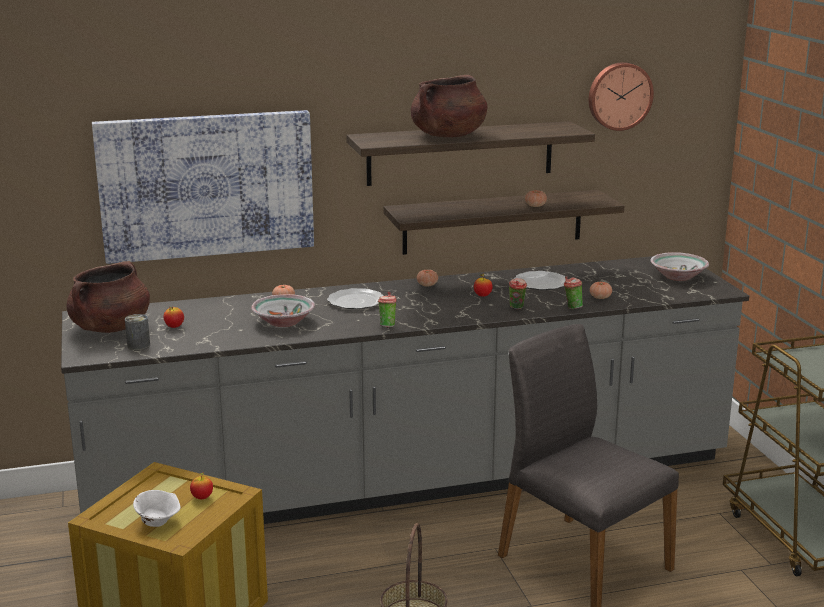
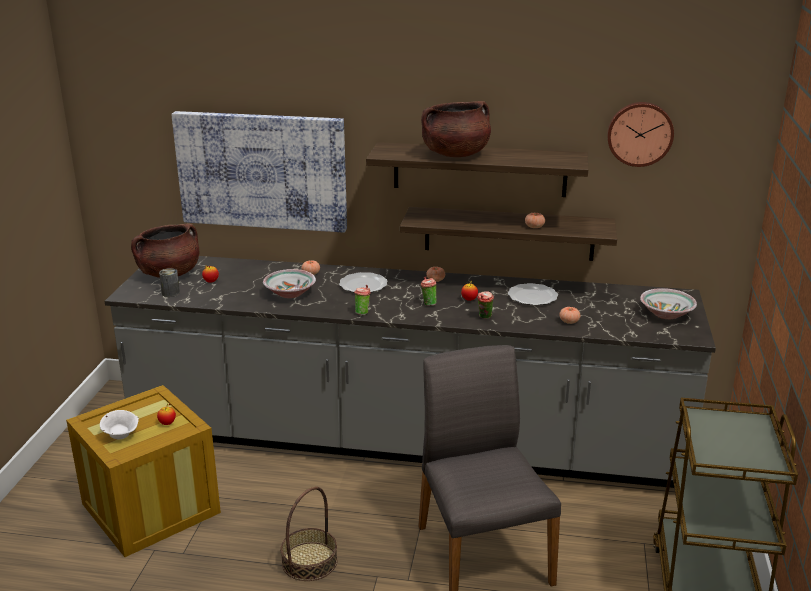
camera: 25 degrees right, 5 degrees up
(572, 307) = (532, 327): cup -> cup (428, 304)

